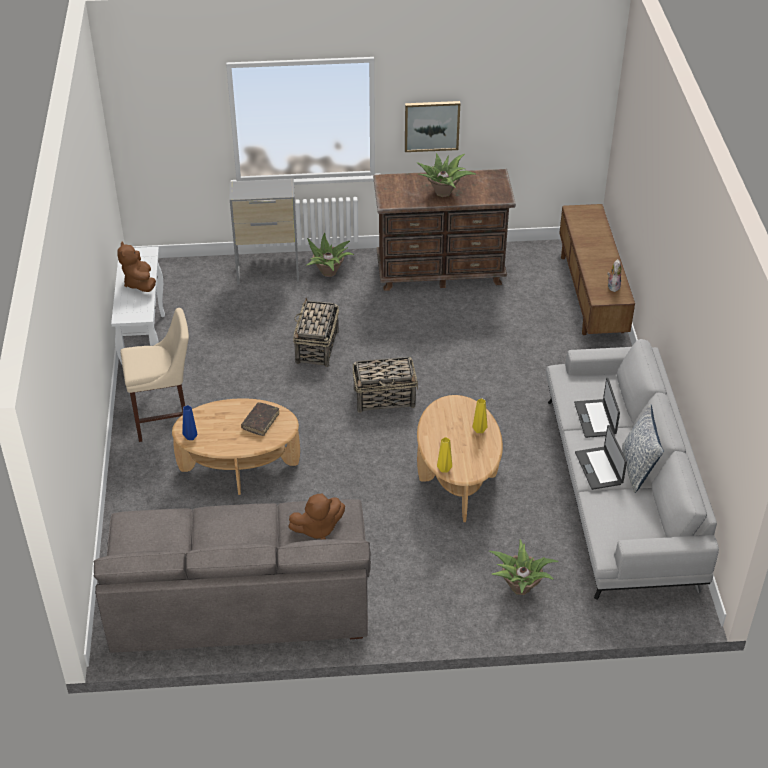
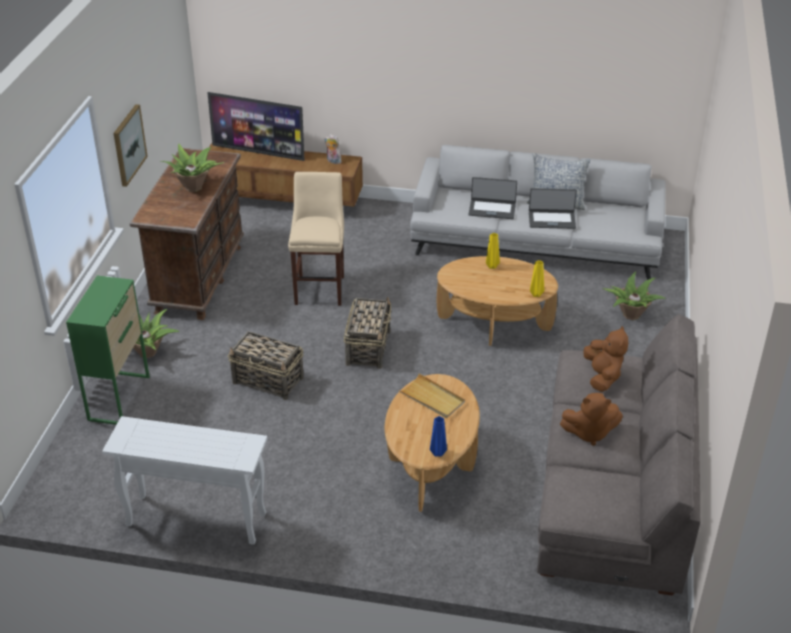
camera: 75 degrees left, 5 degrees down
(139, 283) = (186, 439): brown plush toy -> brown plush toy (589, 433)
(165, 421) = (333, 516): beige stool -> beige stool (320, 288)
(260, 422) = (432, 398): brown book -> beige tray
(269, 274) = (120, 397): grey cabinet -> green cabinet
(600, 236) = (259, 152): none -> television

